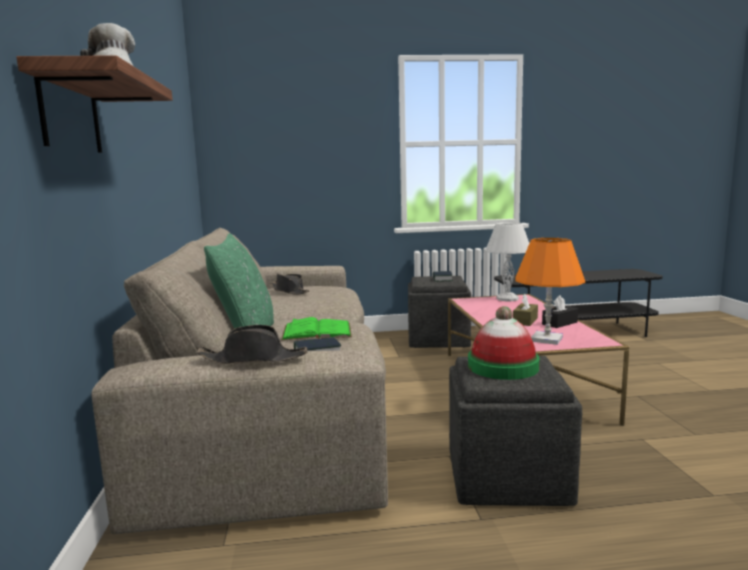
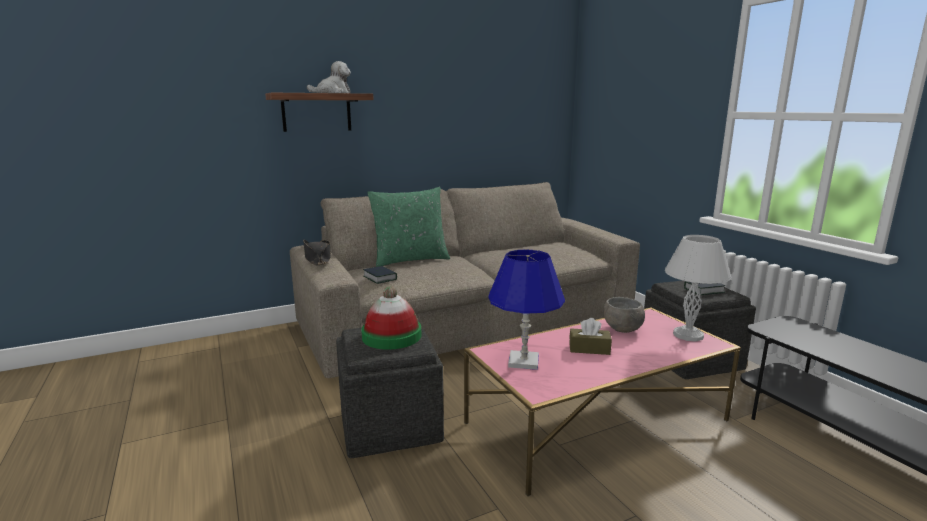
camera: 70 degrees right, 5 degrees up
(289, 291) = (545, 247): black hat -> none
(317, 331) = (431, 270): green book -> none
(490, 309) = (622, 329): none -> grey bowl
(547, 339) = (523, 362): orange table lamp -> blue table lamp
(559, 323) = (597, 367): black tissue box -> none

